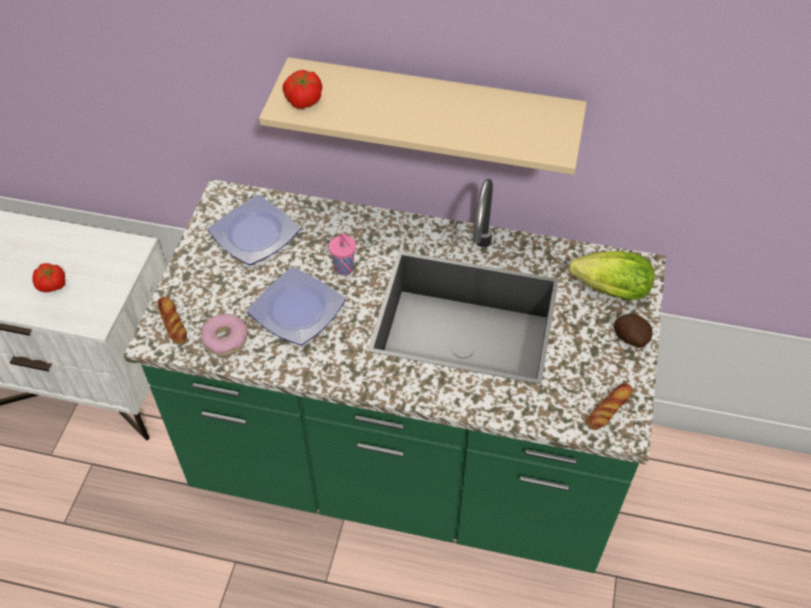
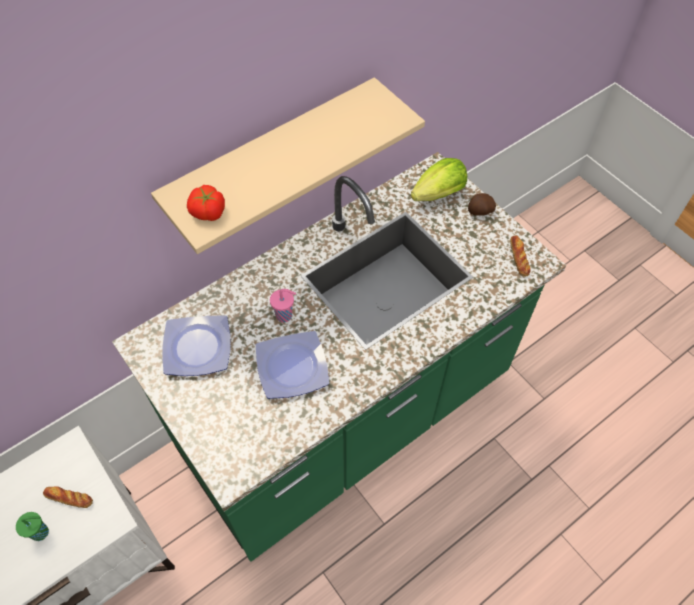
camera: 50 degrees left, 5 degrees up
(52, 285) = (41, 532): tomato -> green cup
(172, 323) = (225, 454): bread -> bread (69, 498)
(225, 339) = (274, 429): donut -> none

